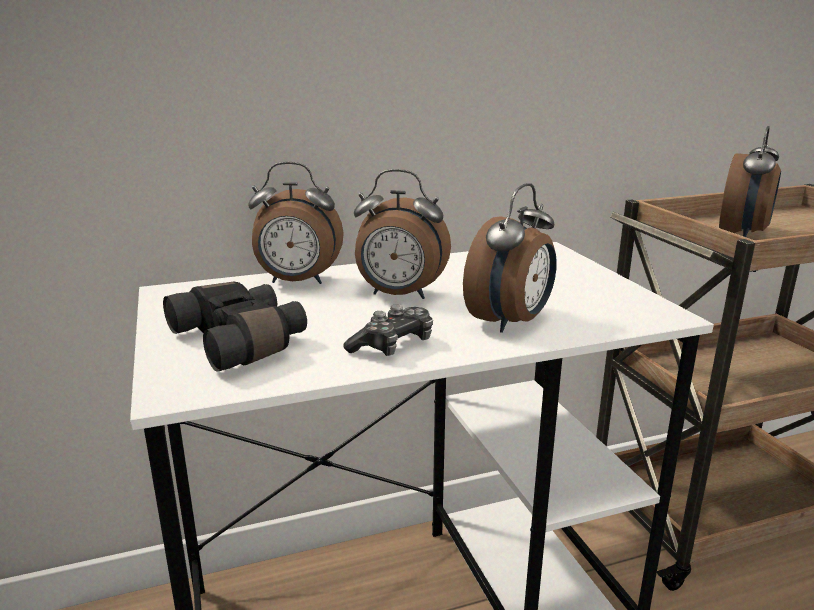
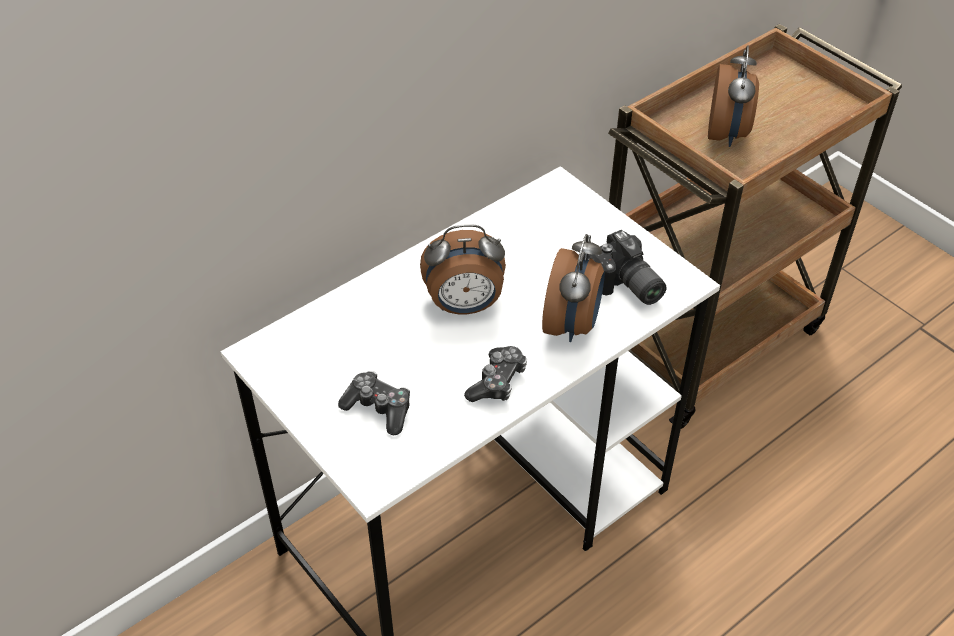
camera: 20 degrees left, 25 degrees up
(242, 341) = (379, 408): black binoculars -> game controller
(297, 282) = (362, 307): alarm clock -> none
(589, 308) = (624, 287): none -> camera

